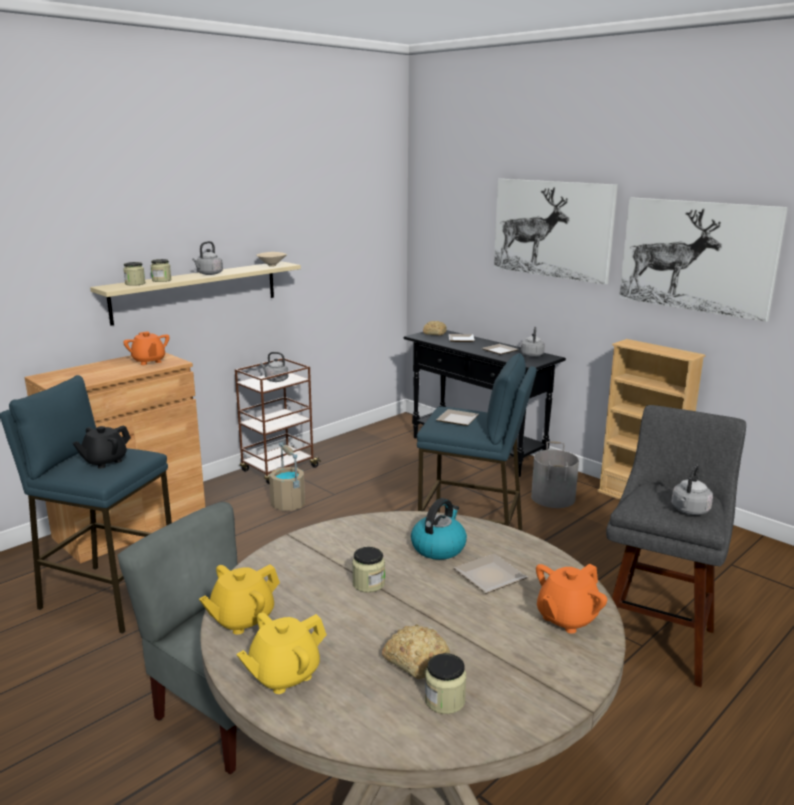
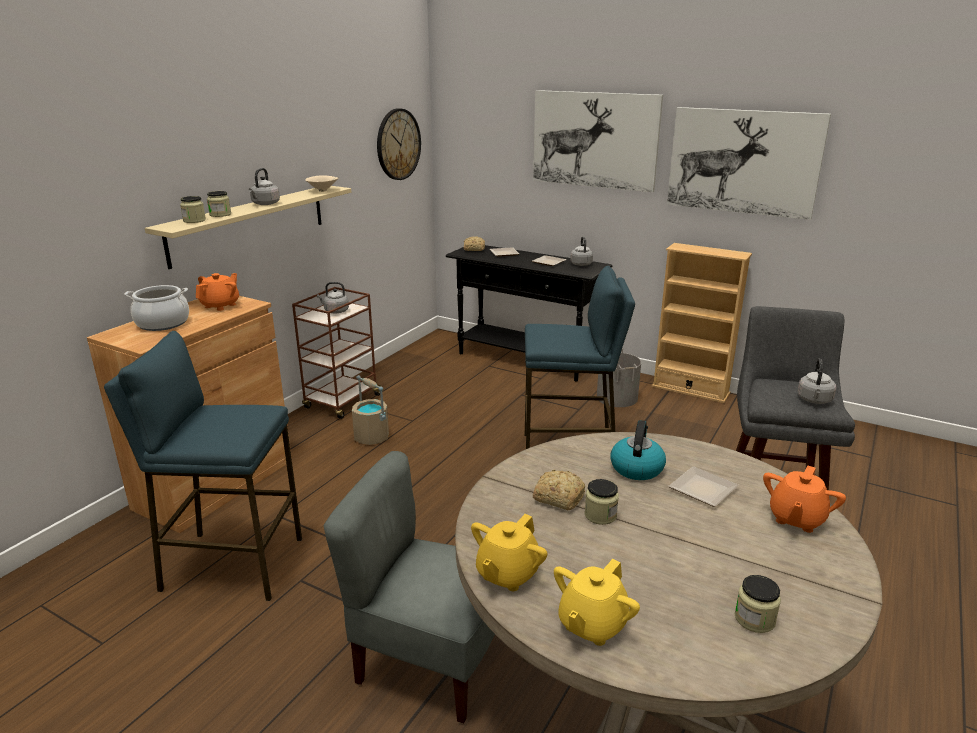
camera: 15 degrees left, 5 degrees up
(90, 371) = (162, 323): none -> cooking pot
(104, 461) = (227, 423): black teapot -> none
(149, 361) = (221, 305): orange teapot -> orange teapot turned 105 degrees counterclockwise
(366, 227) = (398, 144): none -> wall clock
(415, 660) = (699, 584): bread -> bread (558, 497)
(458, 420) = (558, 336): plate -> none

